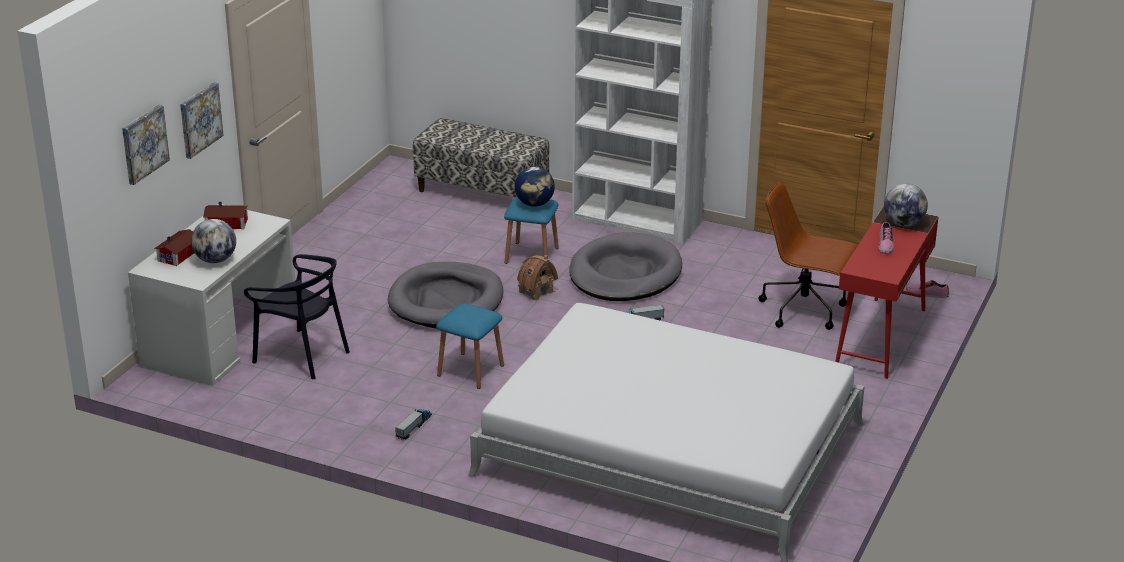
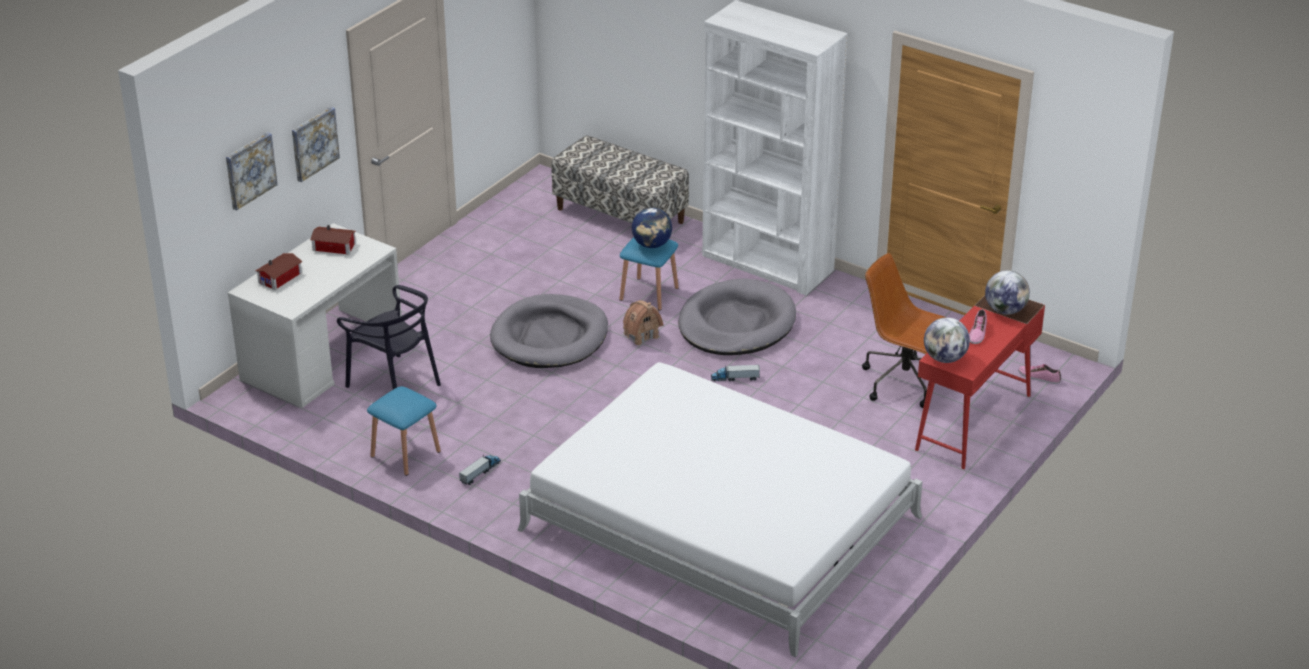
camera: 10 degrees right, 5 degrees up
(215, 260) = (313, 287): globe -> globe (945, 358)
(470, 370) = (552, 416): blue stool -> blue stool (405, 454)

